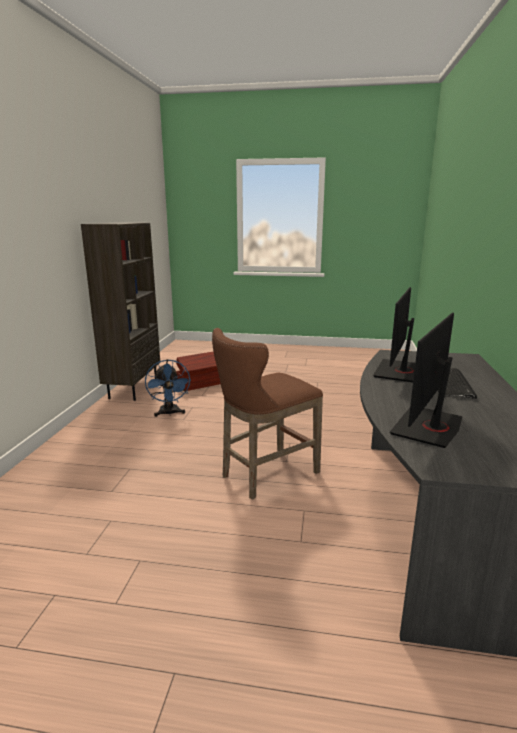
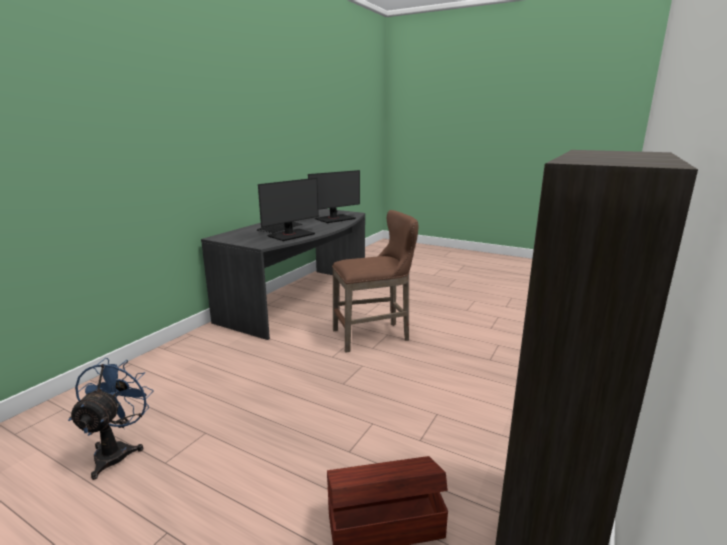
camera: 160 degrees left, 0 degrees up
(169, 413) = (457, 431): blue fan -> blue fan (117, 451)

